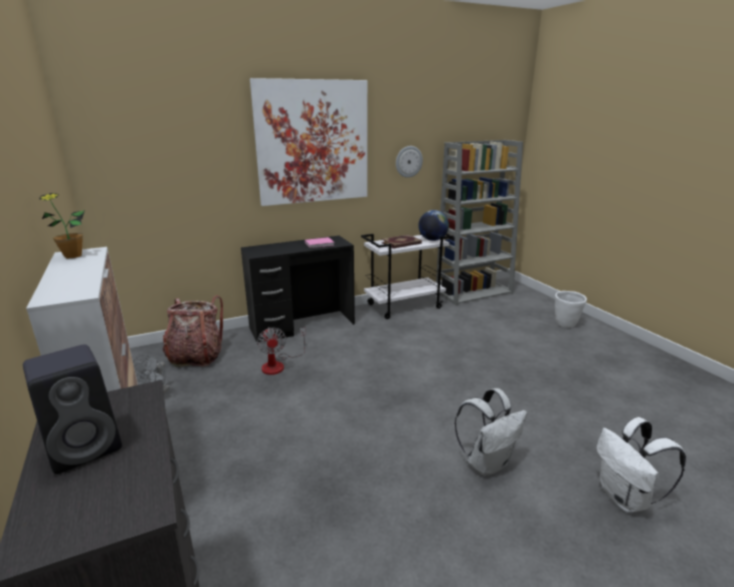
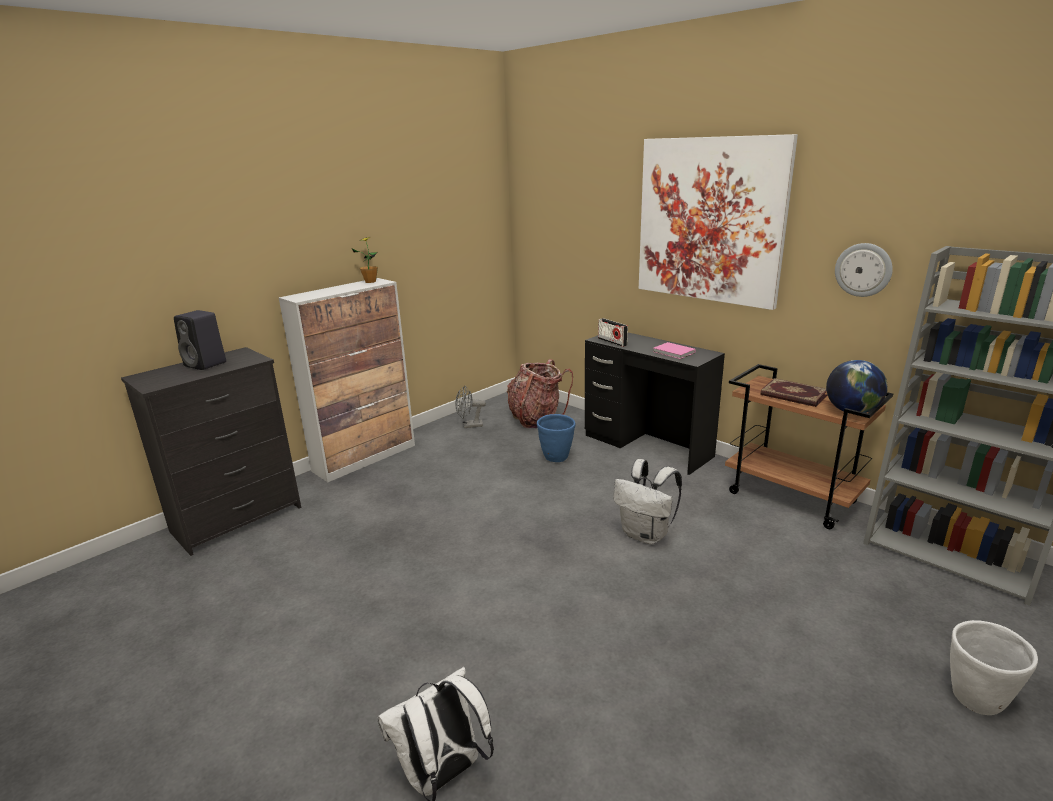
camera: 70 degrees right, 0 degrees up
(270, 253) = (612, 342): none -> radio
(278, 364) = (556, 458): fan -> blue planter
(404, 306) = (792, 497): white cart -> brown cart
(487, 463) = (463, 631): white backpack -> white backpack (646, 535)

